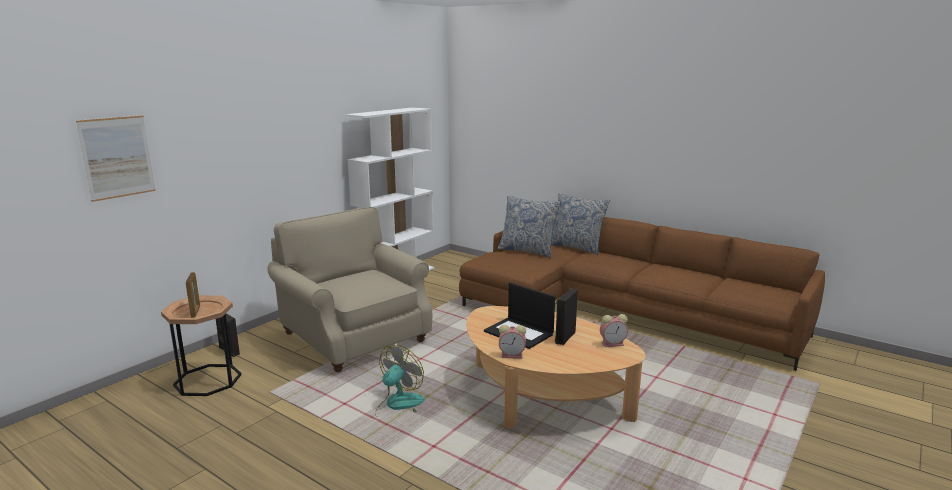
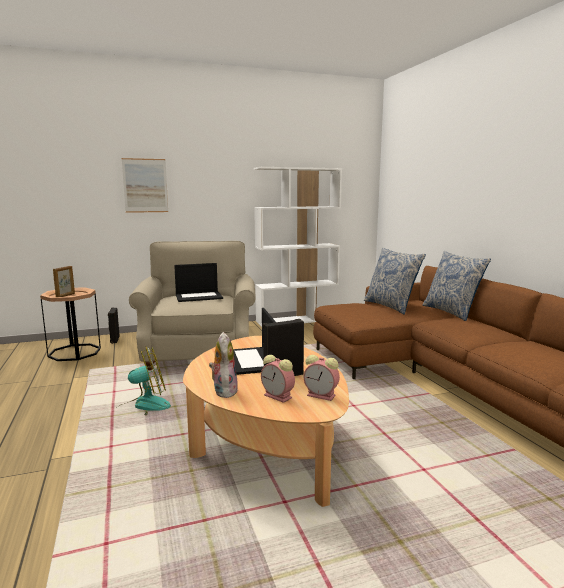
camera: 35 degrees right, 5 degrees down
(117, 157) = (48, 178): picture -> picture (145, 185)
(359, 278) = (199, 296): none -> laptop
(512, 355) = (203, 376): alarm clock -> alarm clock (279, 396)
(549, 361) = (223, 391): none -> plush toy

